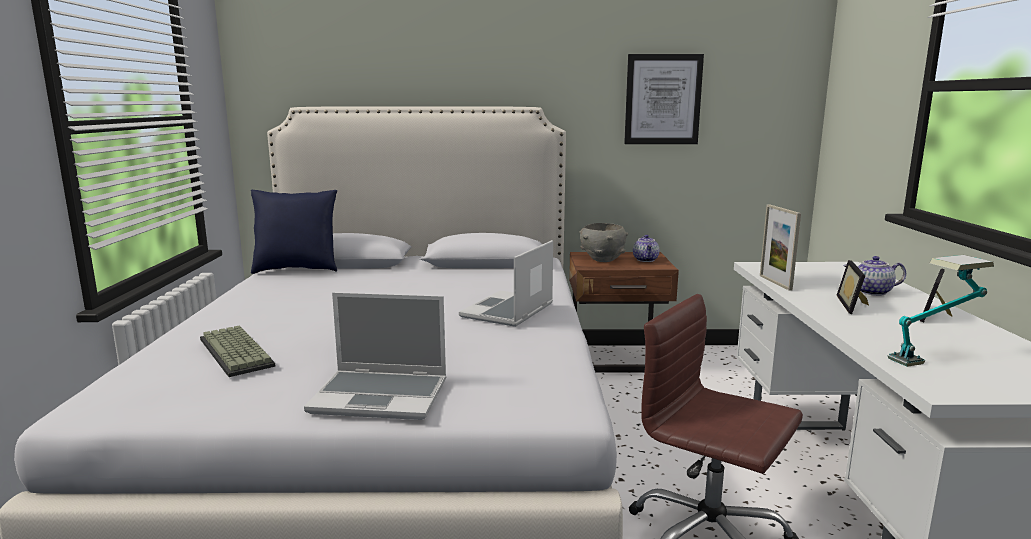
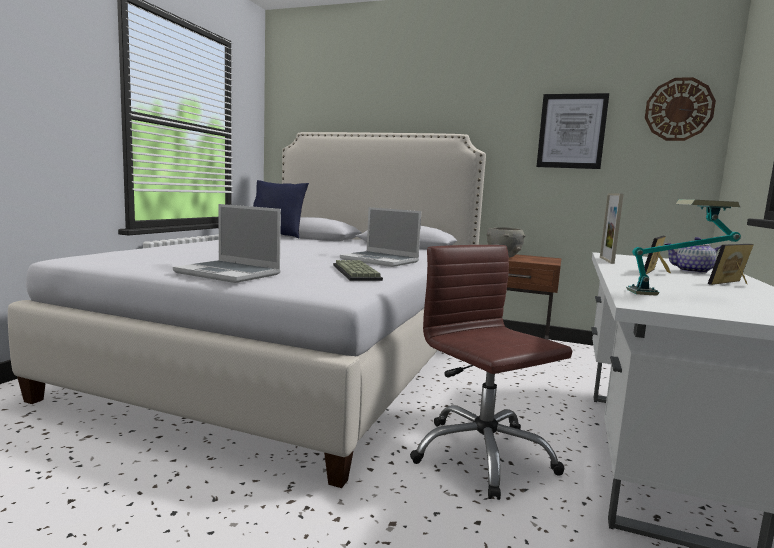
camera: 20 degrees right, 5 degrees down
(238, 352) = (180, 251): keyboard -> keyboard (357, 272)
(508, 311) = (381, 261): laptop -> laptop turned 105 degrees counterclockwise
(646, 260) = (541, 259): teapot -> none
(776, 73) = (679, 109): none -> wall clock

